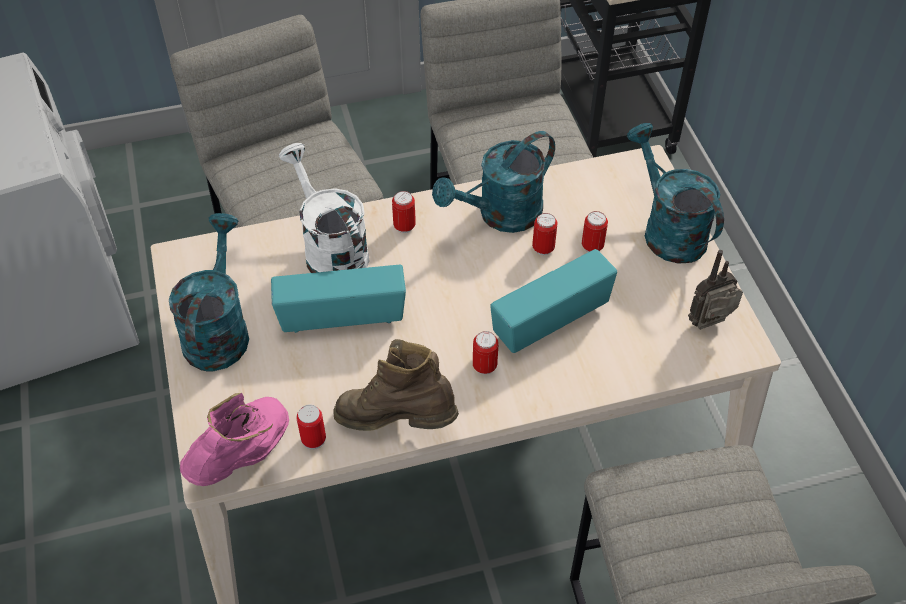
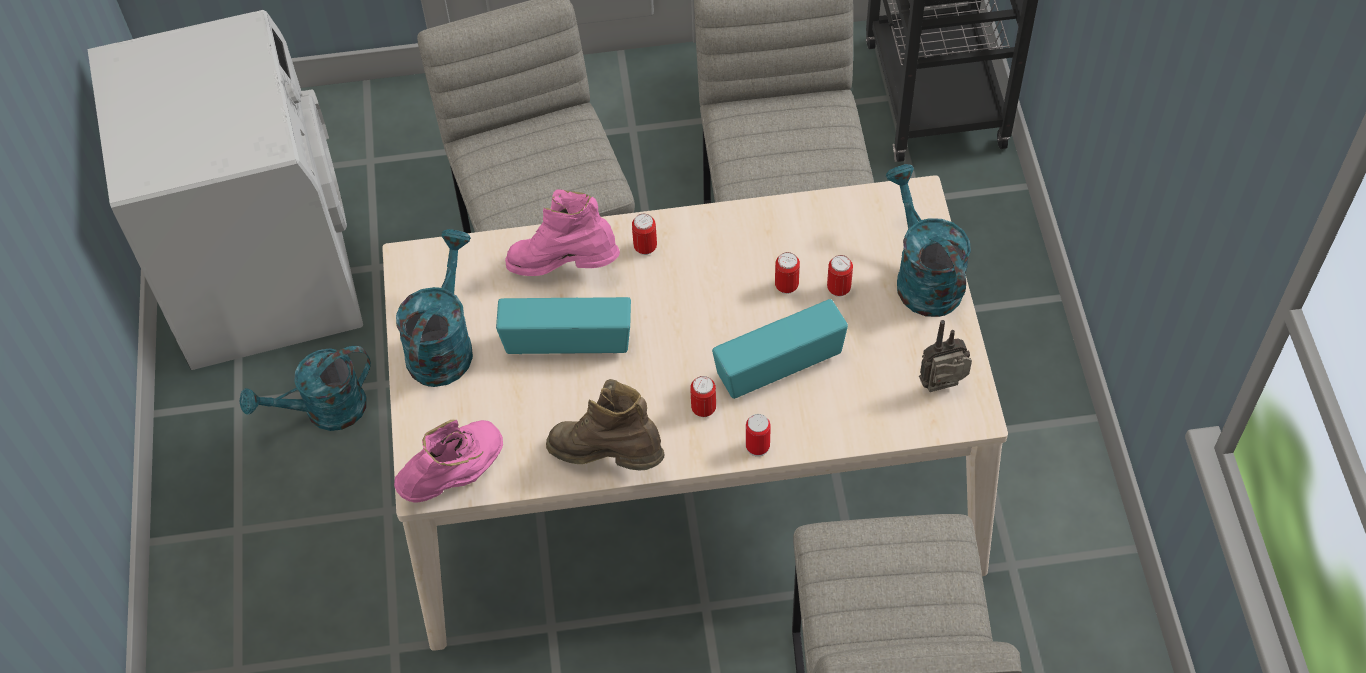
camera: 10 degrees right, 5 degrees up
(313, 439) = (525, 466): can -> can (757, 446)
(330, 249) = (565, 266): white watering can -> pink boot
(500, 216) = (748, 244): turquoise watering can -> turquoise watering can (324, 411)

